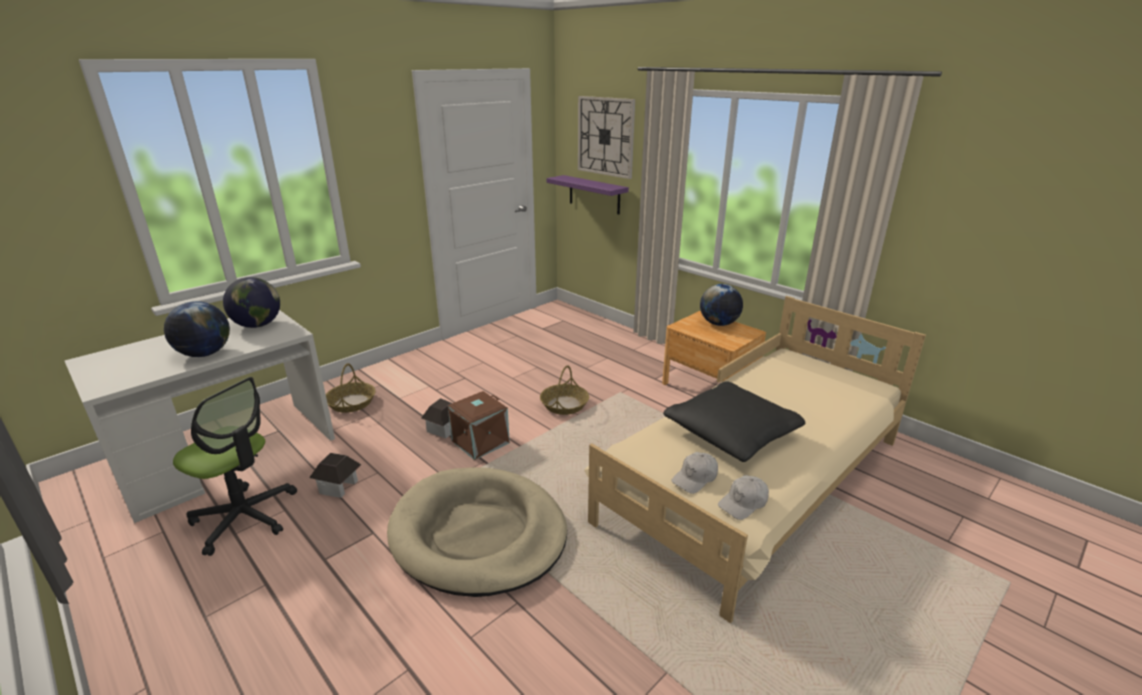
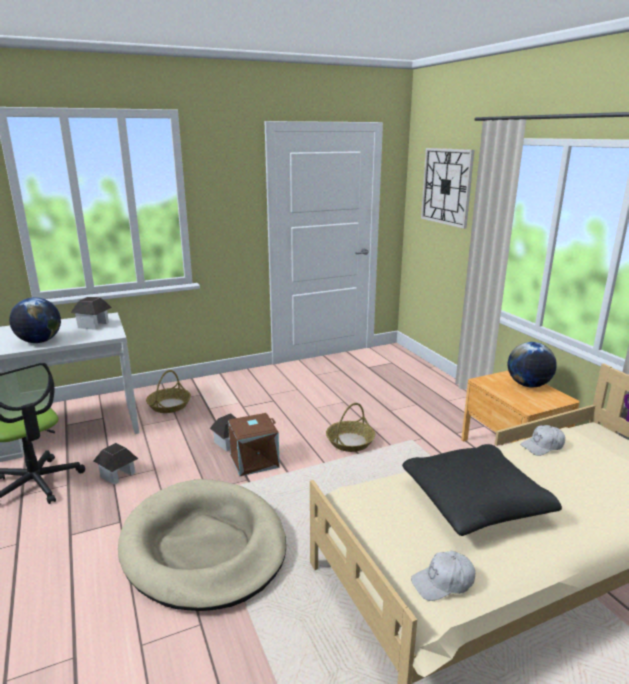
camera: 20 degrees right, 5 degrees down
(258, 325) = (93, 325): globe -> toy house
(594, 194) = (433, 243): purple shelf -> none
(695, 478) = (405, 541): white cap -> white cap (542, 446)

